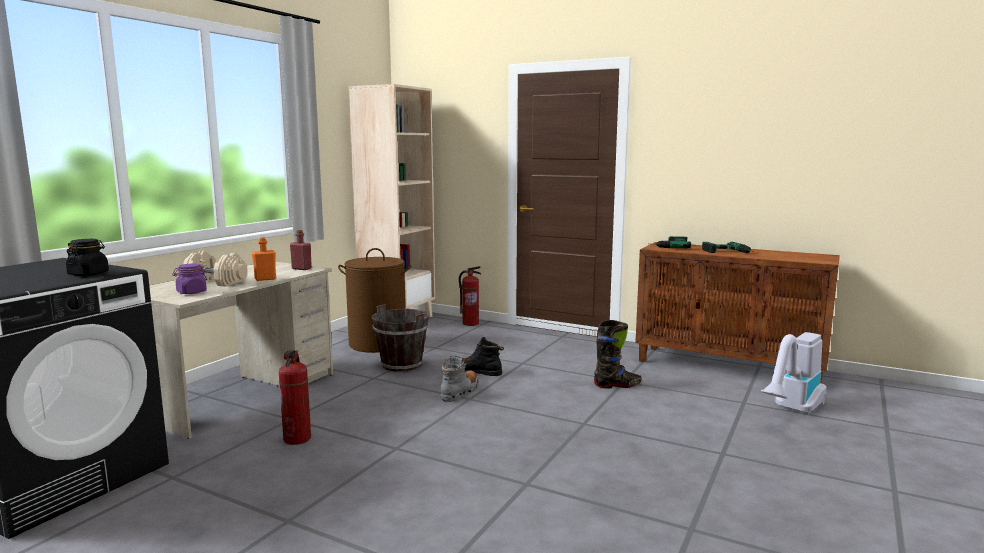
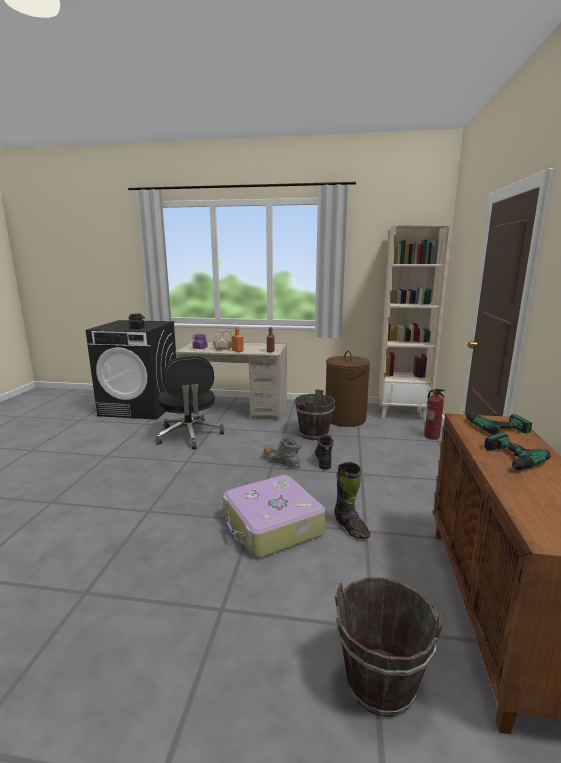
camera: 70 degrees right, 5 degrees up
(298, 439) = (189, 435): fire extinguisher -> black office chair
(460, 392) = (281, 462): grey boot -> grey boot turned 150 degrees counterclockwise
(599, 416) = (272, 526): none -> suitcase
(793, 410) = (379, 683): vacuum cleaner -> brown bucket

